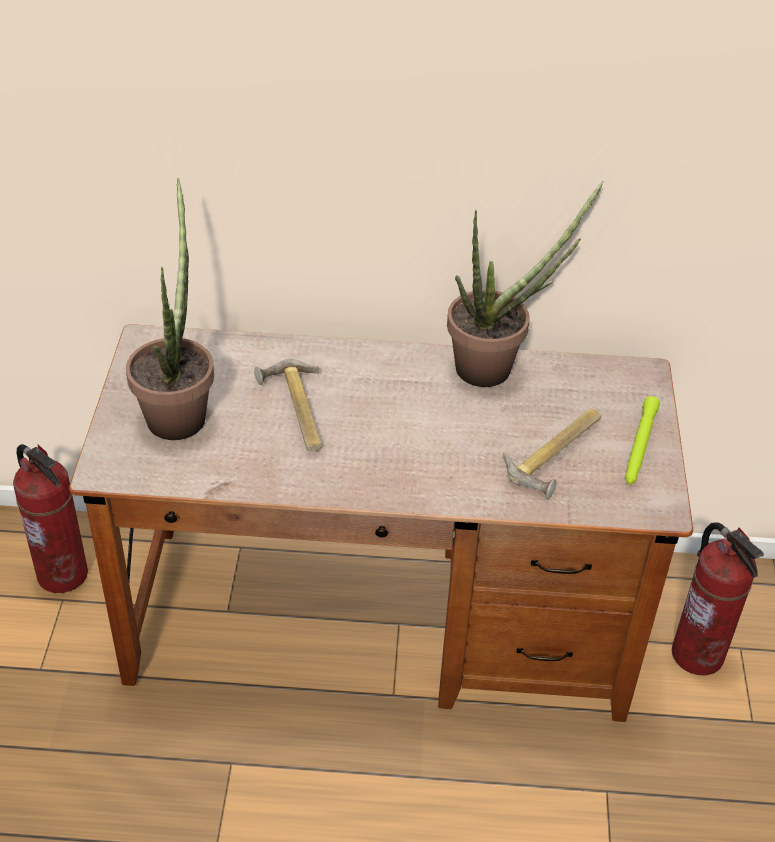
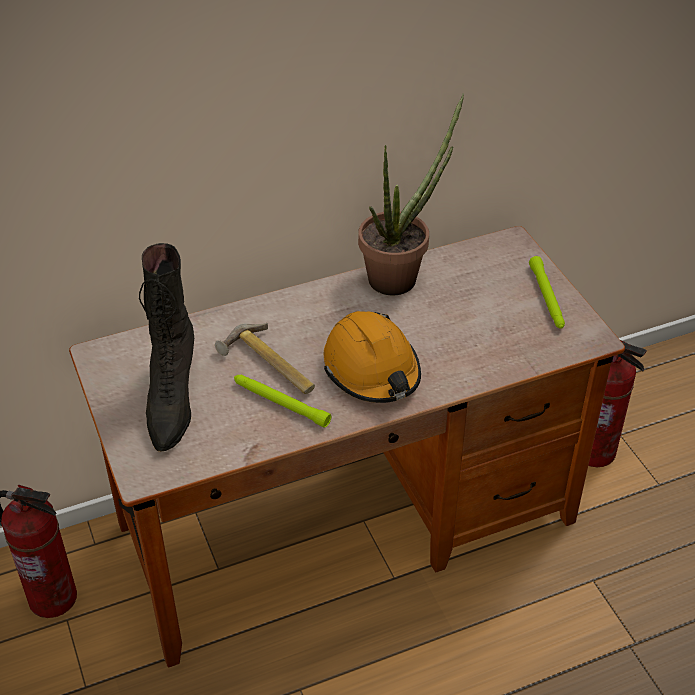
camera: 25 degrees left, 0 degrees up
(179, 410) = (171, 401): potted plant -> black boot
(280, 451) = (280, 403): none -> green flashlight
(395, 452) = (372, 370): none -> orange hard hat
(559, 455) = (495, 326): hammer -> none

